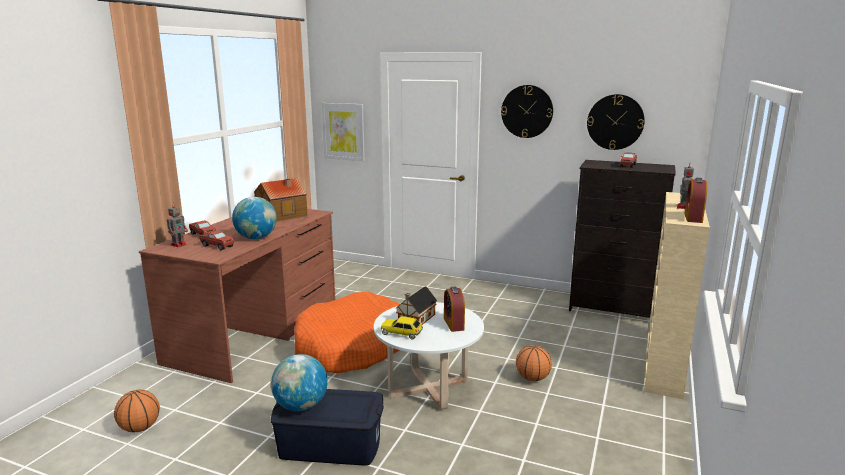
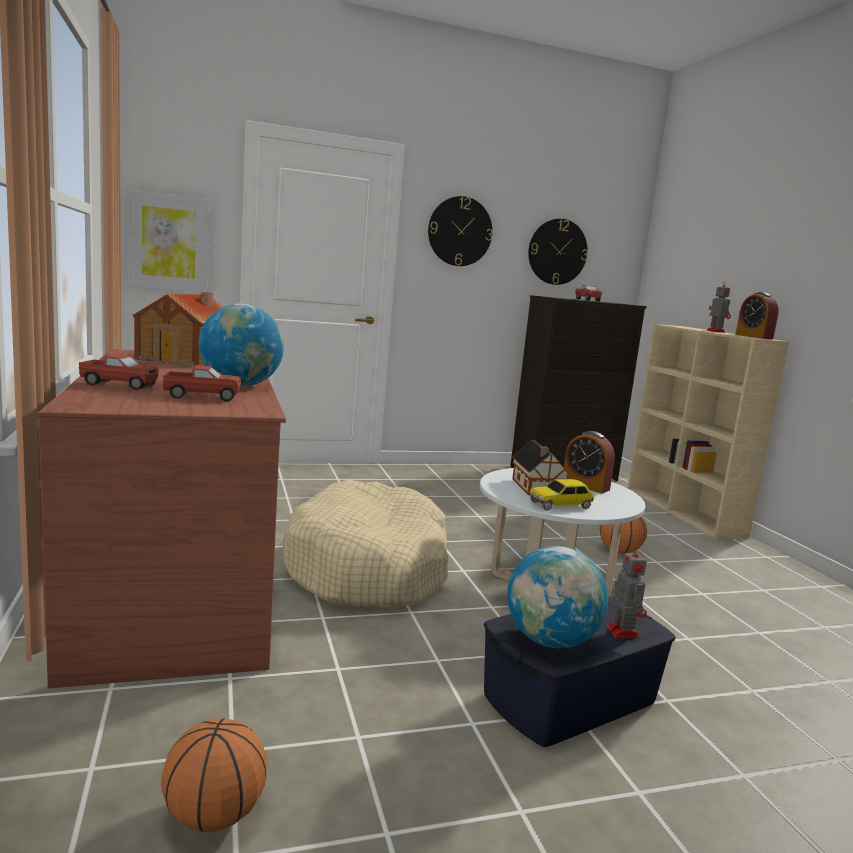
camera: 40 degrees left, 5 degrees down
(179, 244) = (110, 398): toy robot -> toy robot (622, 631)
(350, 347) = (368, 568): orange dog bed -> beige dog bed

